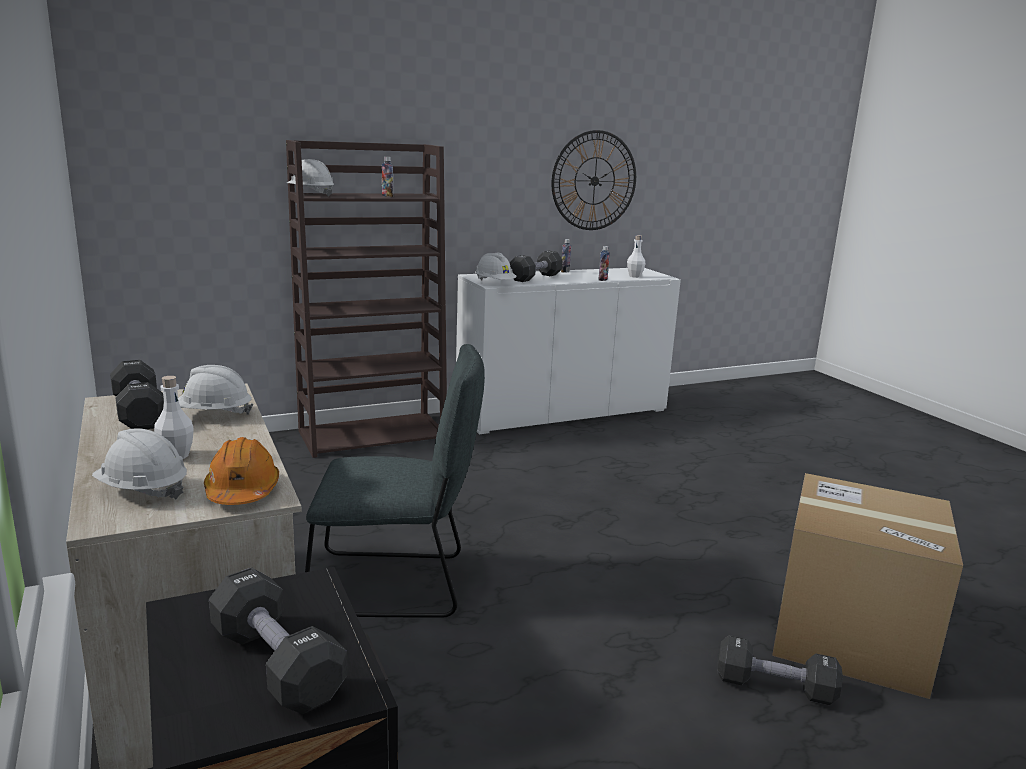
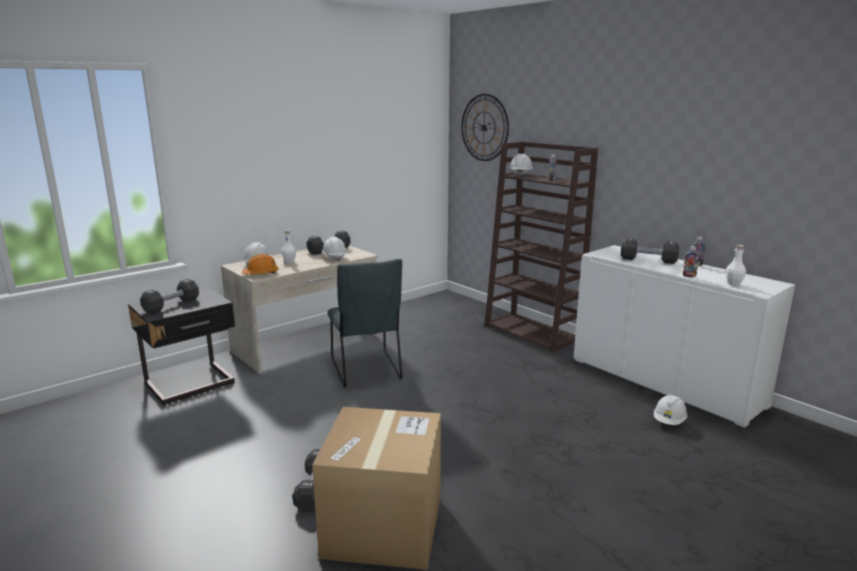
camera: 75 degrees right, 0 degrees up
(495, 283) = (601, 254): white hard hat -> white hard hat (669, 421)
(594, 181) = (744, 189): wall clock -> wall clock (484, 127)

